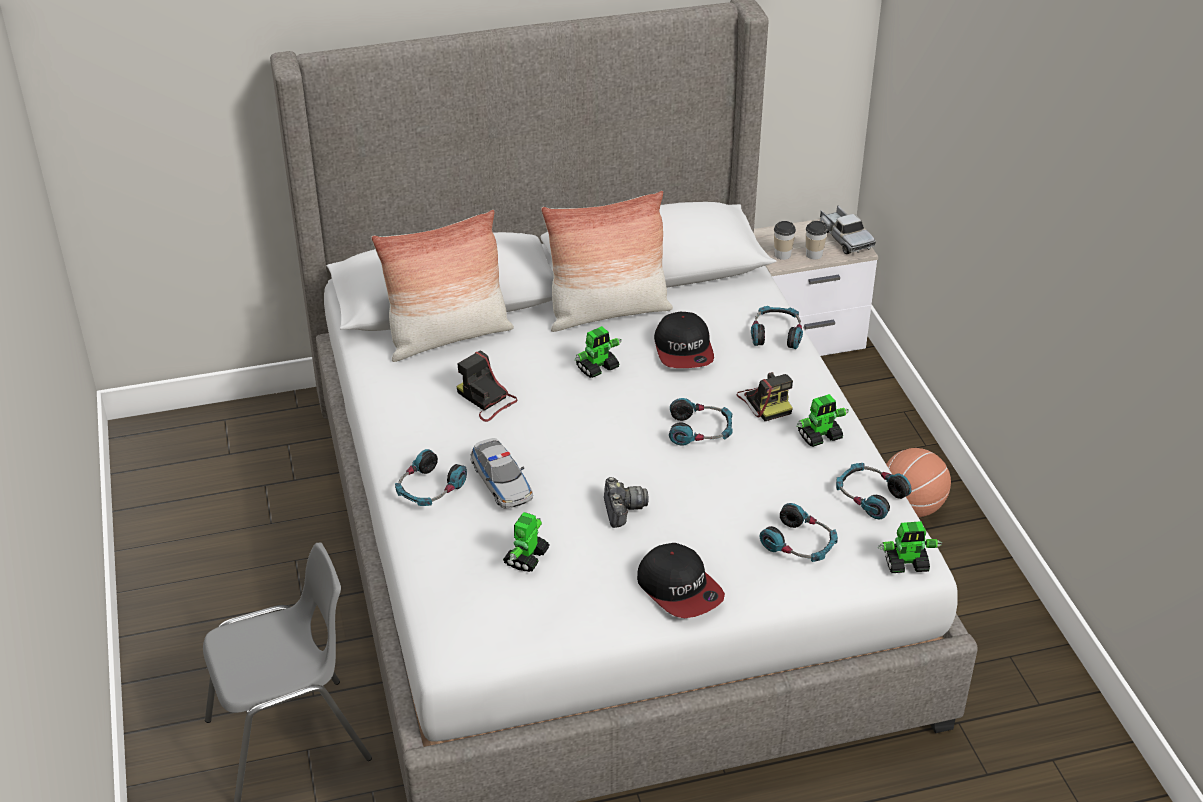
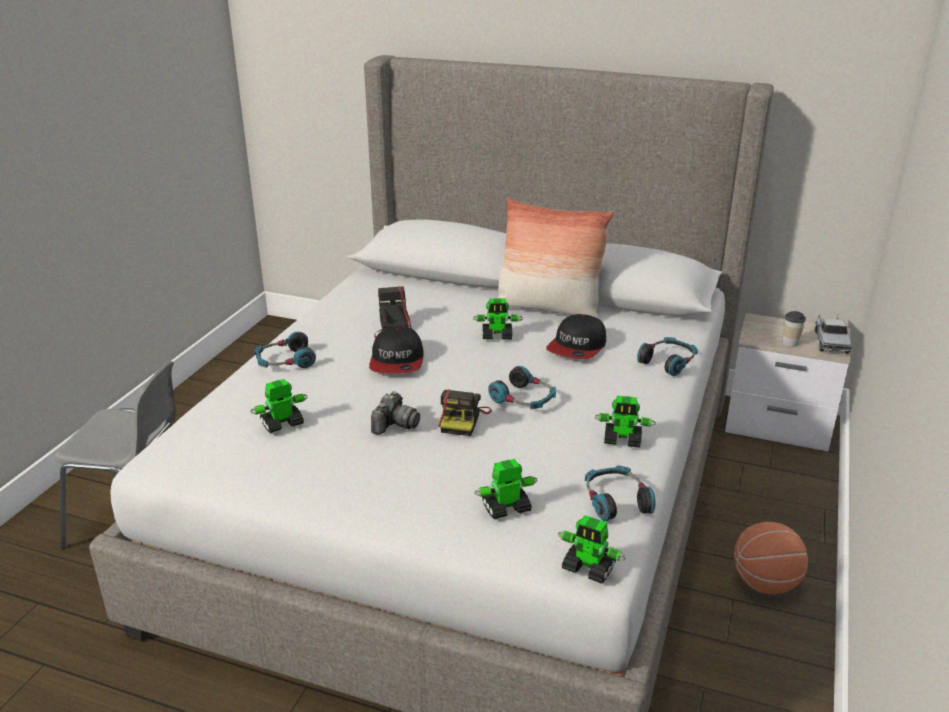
camera: 35 degrees right, 10 degrees down
(448, 337) = (418, 288): pillow -> none
(501, 482) = (333, 374): toy car -> none
(680, 589) = (365, 496): cap -> cap (397, 361)
(765, 402) = (603, 400): camera -> camera (463, 420)
(782, 254) = (761, 335): cup -> none
(799, 544) = (505, 508): headphones -> toy robot

